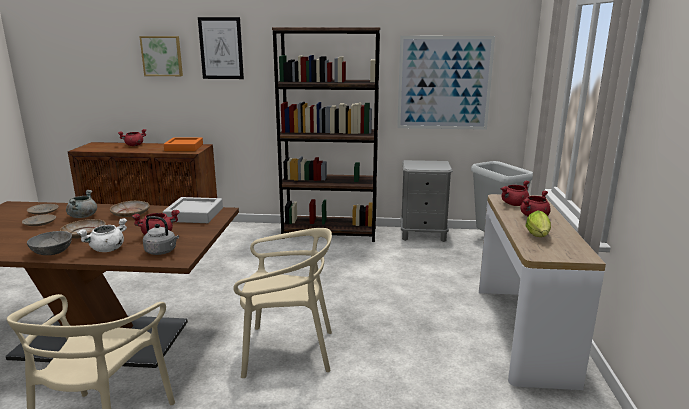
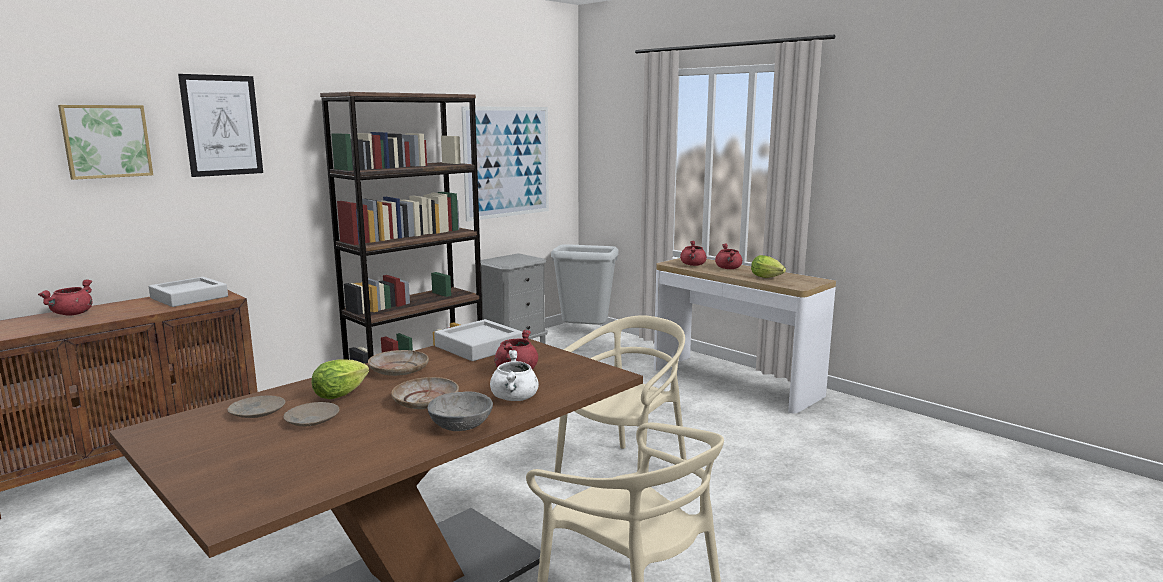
camera: 50 degrees left, 5 degrees down
(83, 216) = (343, 393): grey cooking pot -> lettuce
(162, 251) = (575, 377): grey kettle -> none
(184, 147) = (189, 297): orange tray -> grey tray

